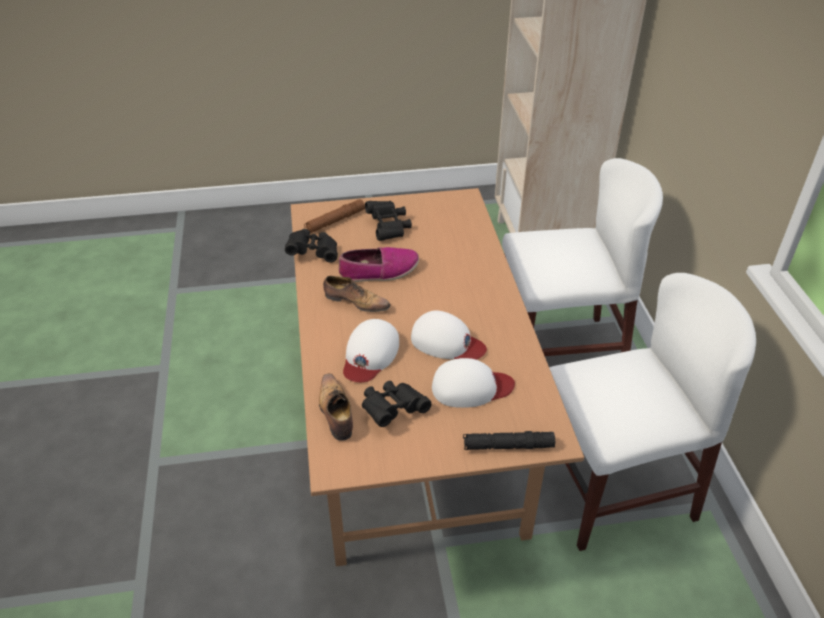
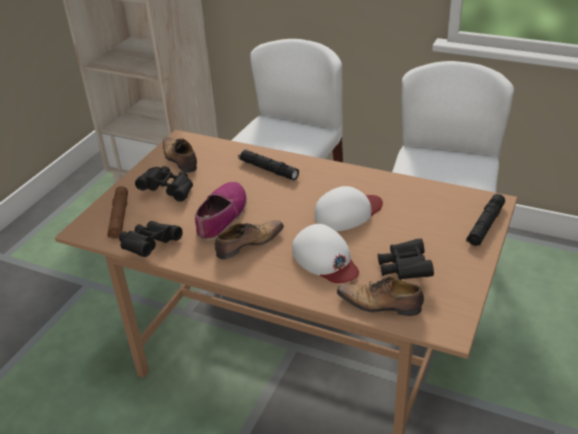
camera: 55 degrees left, 5 degrees down
(436, 212) = (179, 159): none -> shoe
(468, 266) = (268, 169): none -> black flashlight
(471, 387) = (410, 219): white cap -> none

